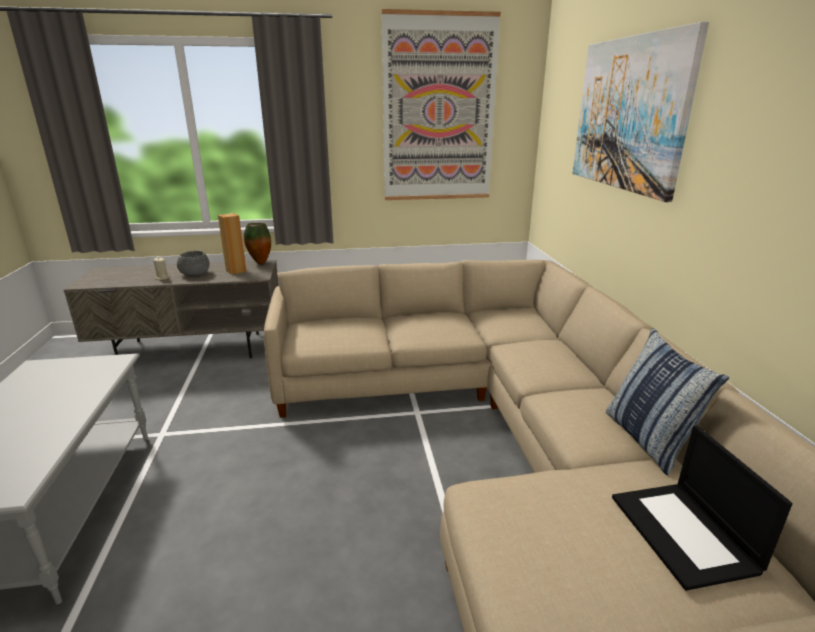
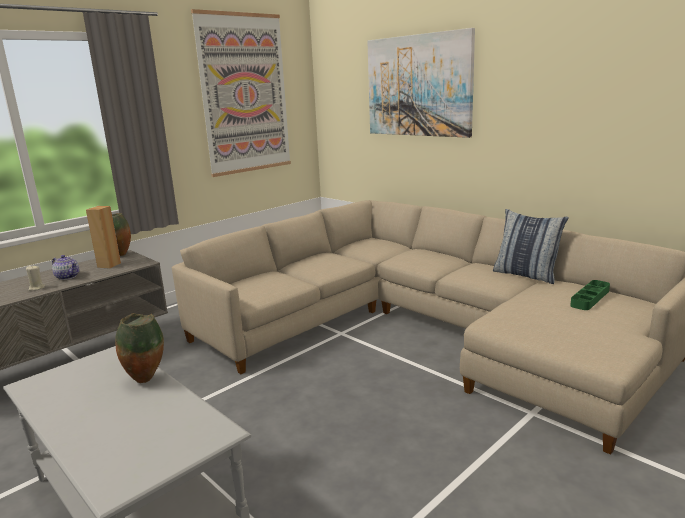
camera: 35 degrees left, 5 degrees down
(81, 400) = (146, 379): none -> vase
(195, 273) = (67, 277): grey bowl -> teapot
(684, 533) = (590, 298): laptop -> green tray

